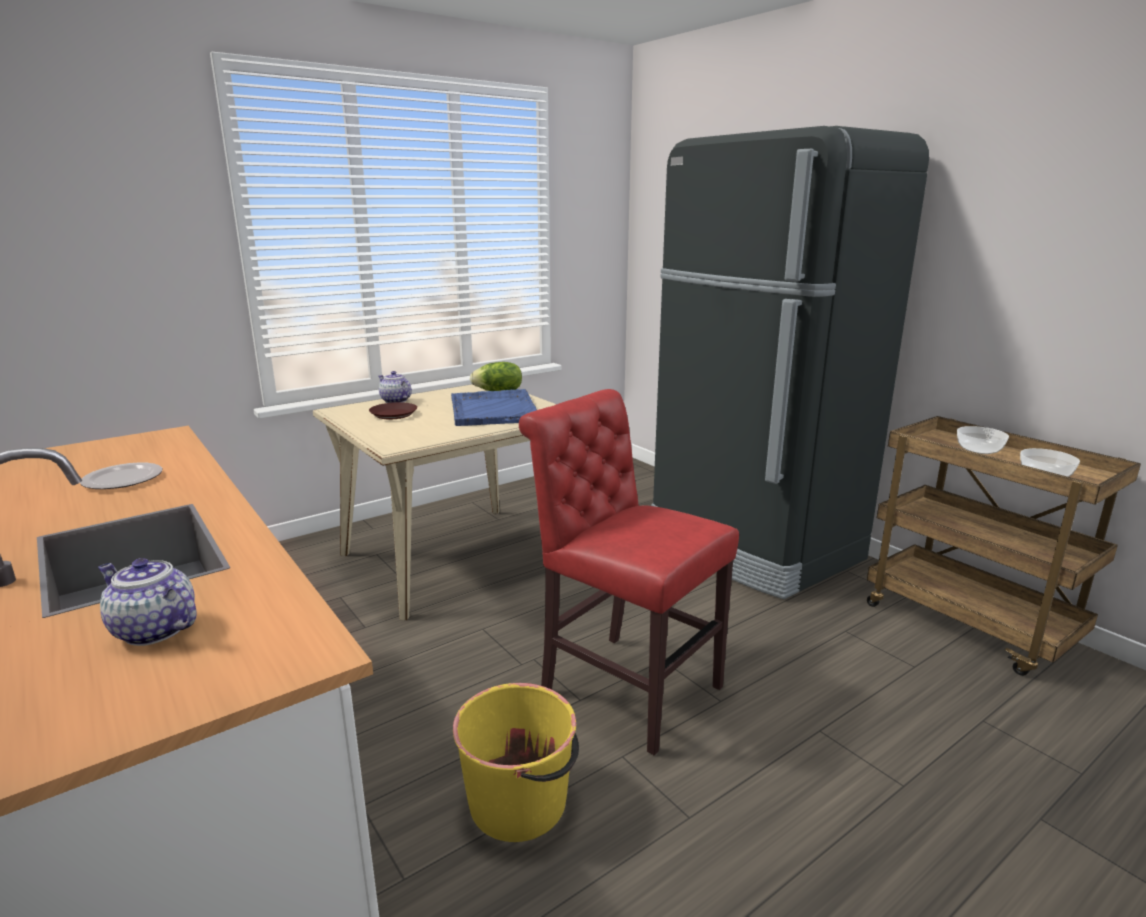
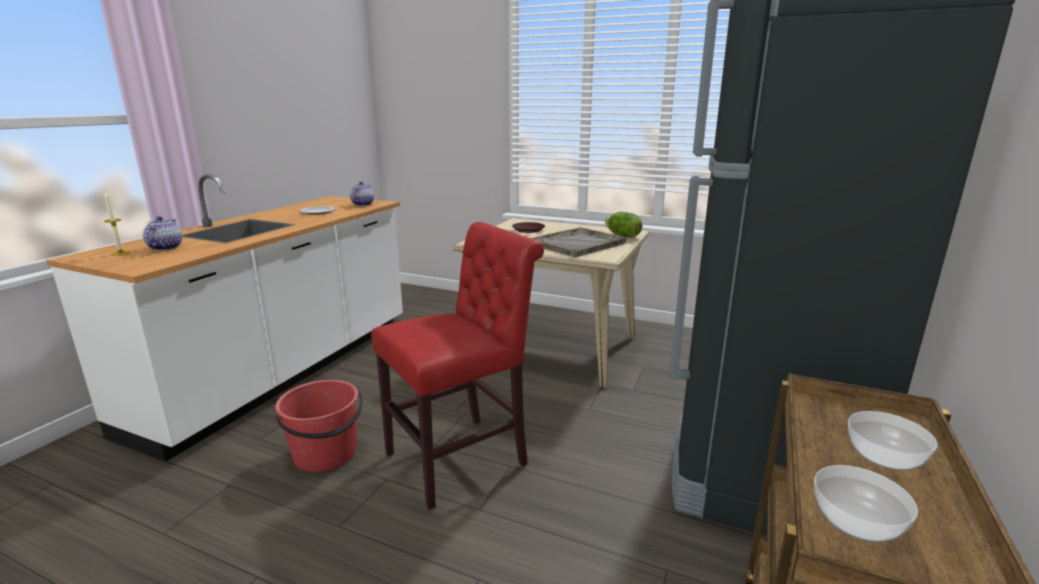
camera: 60 degrees right, 0 degrees up
(103, 687) = (121, 253): none -> candle
(395, 401) = (554, 224): teapot -> teapot (362, 204)
(493, 410) = (578, 243): blue tray -> grey tray
(519, 803) = (326, 454): yellow bucket -> red bucket
(623, 685) = (463, 457): red chair -> red chair turned 45 degrees clockwise

